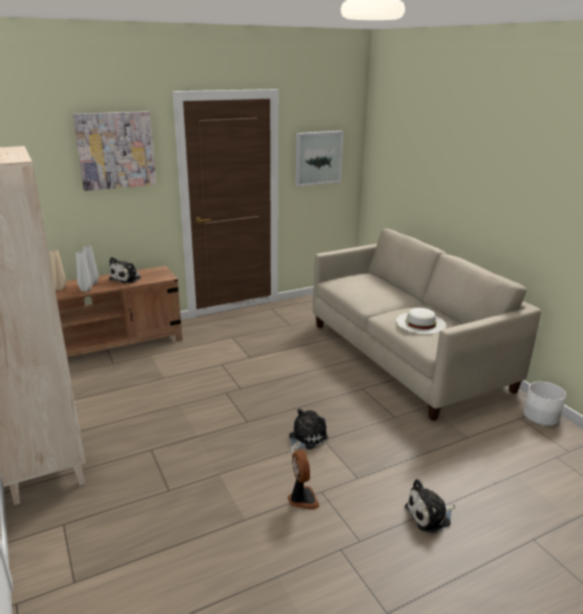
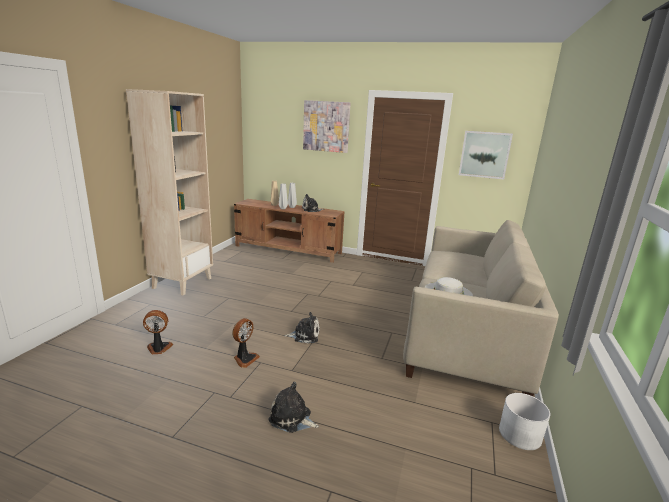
camera: 45 degrees right, 5 degrees down
(198, 560) = (159, 348): none -> fan

